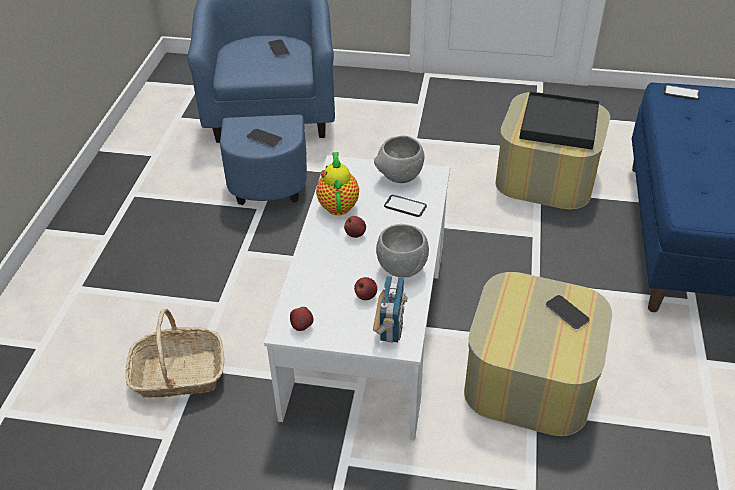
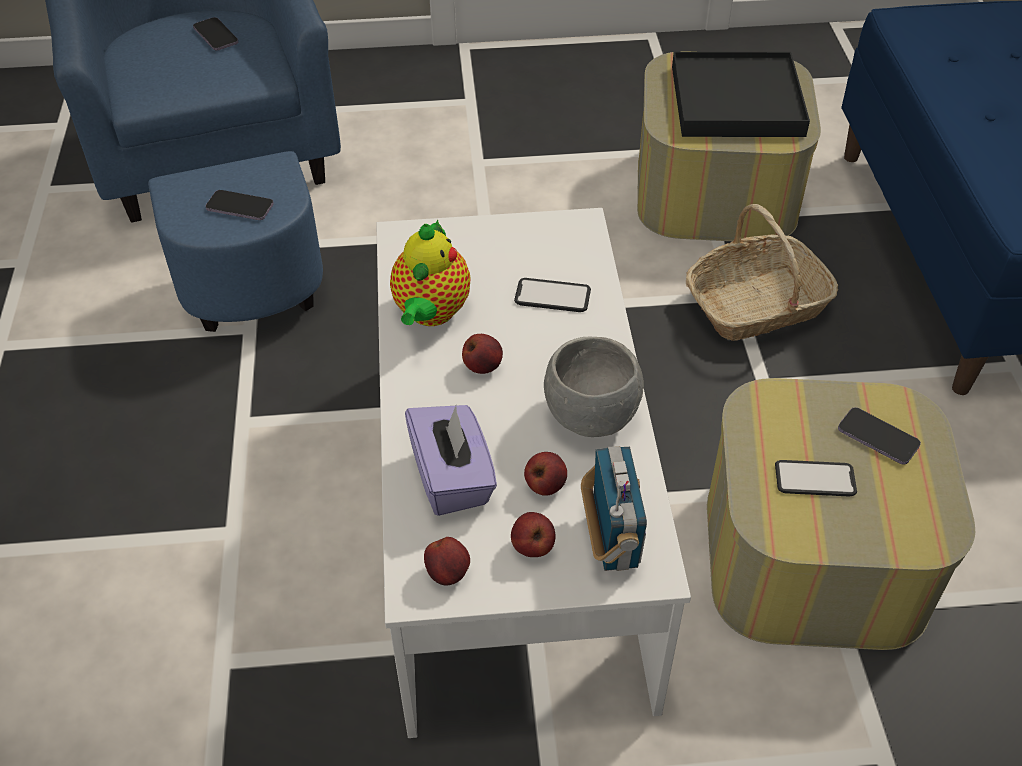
camera: 15 degrees left, 5 degrees up
(178, 374) = (192, 688): basket -> basket (756, 305)
(320, 284) = (452, 478): none -> purple tissue box
(338, 204) = (430, 313): teapot -> teapot turned 150 degrees counterclockwise
(348, 323) = (532, 547): none -> apple
(399, 178) = (522, 243): grey bowl -> none
(681, 93) = (928, 20): phone -> phone (815, 479)

